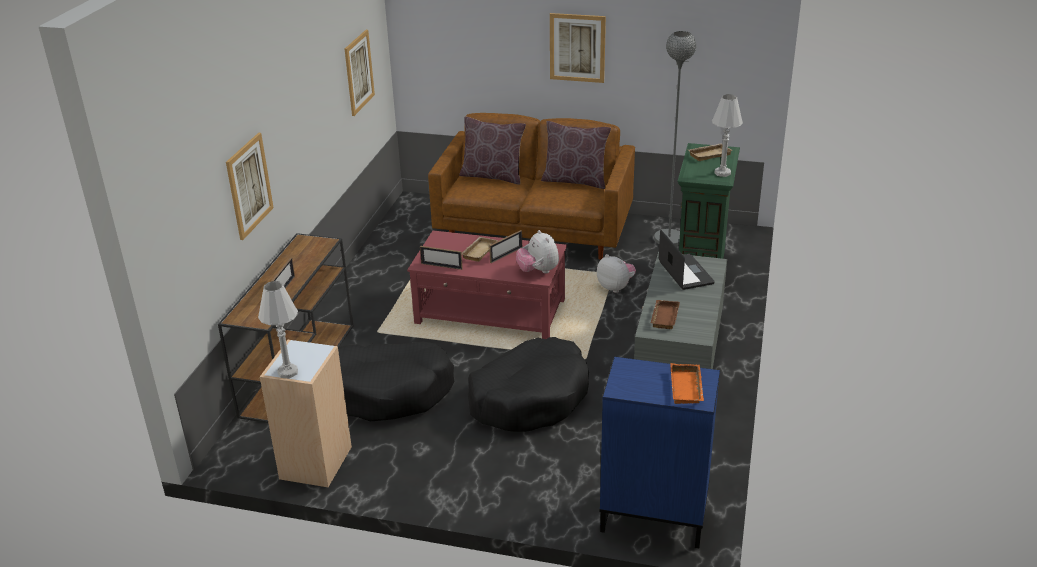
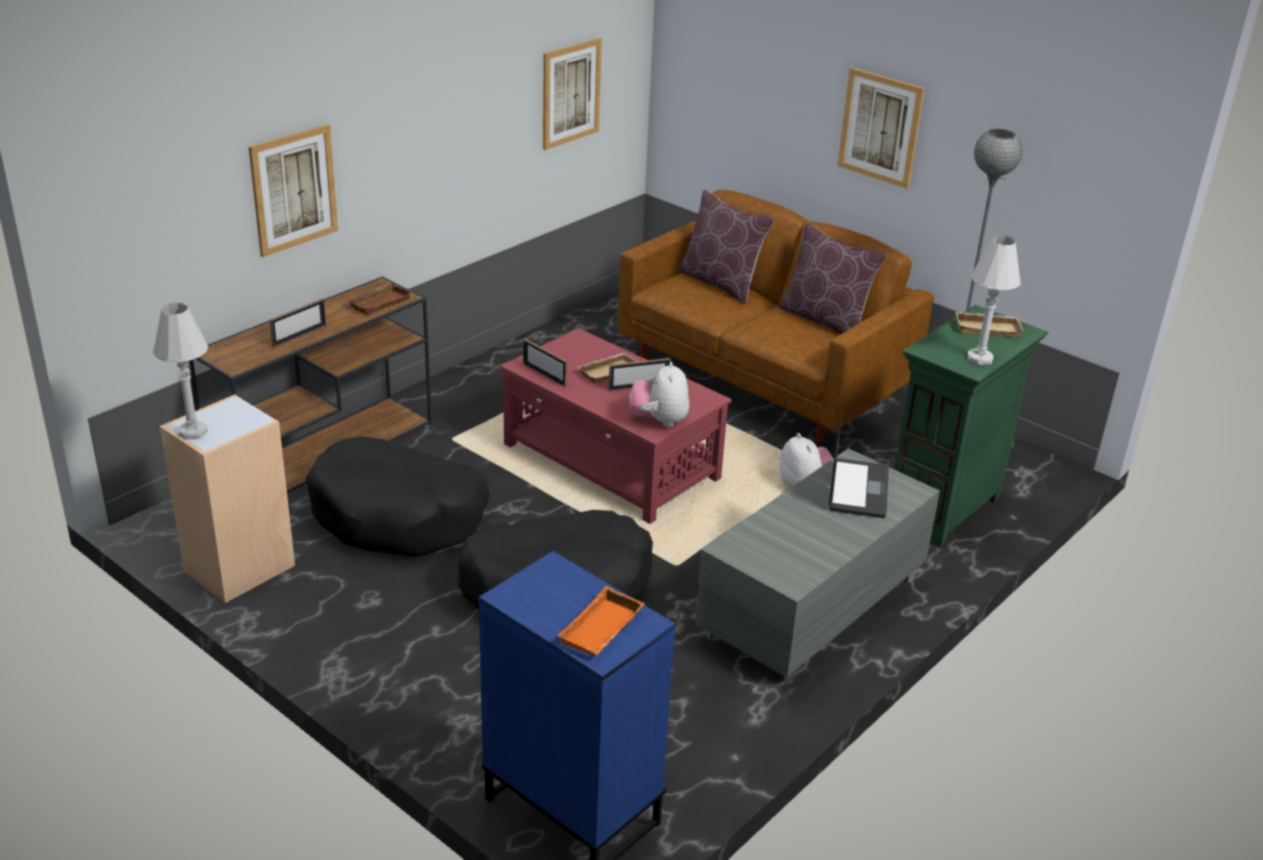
camera: 25 degrees right, 0 degrees up
(663, 317) = (767, 537): brown tray -> brown tray (379, 302)

